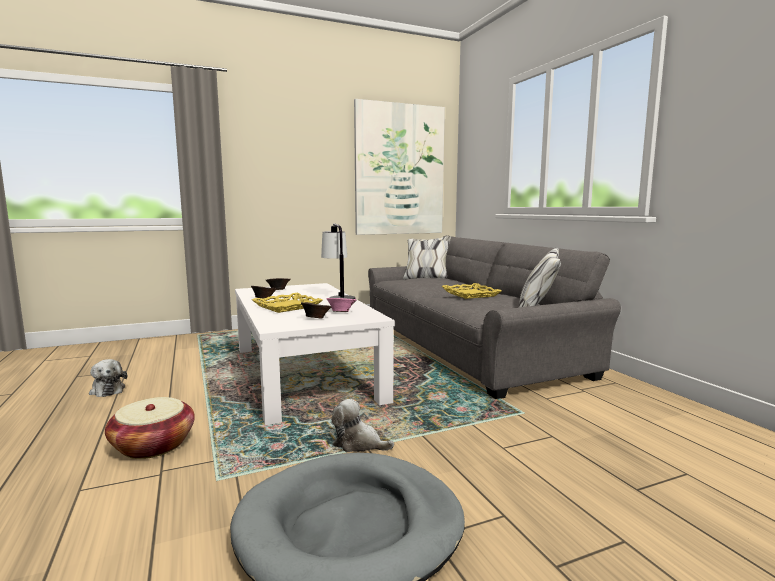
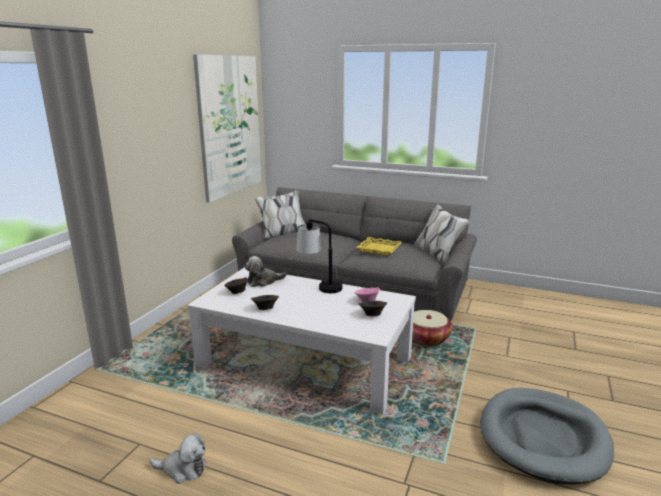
camera: 45 degrees left, 10 degrees up
(153, 445) = (355, 475): basket -> basket (426, 338)
(287, 306) = (313, 310): yellow tray -> none
(358, 444) = (453, 393): plush toy -> plush toy (263, 281)

